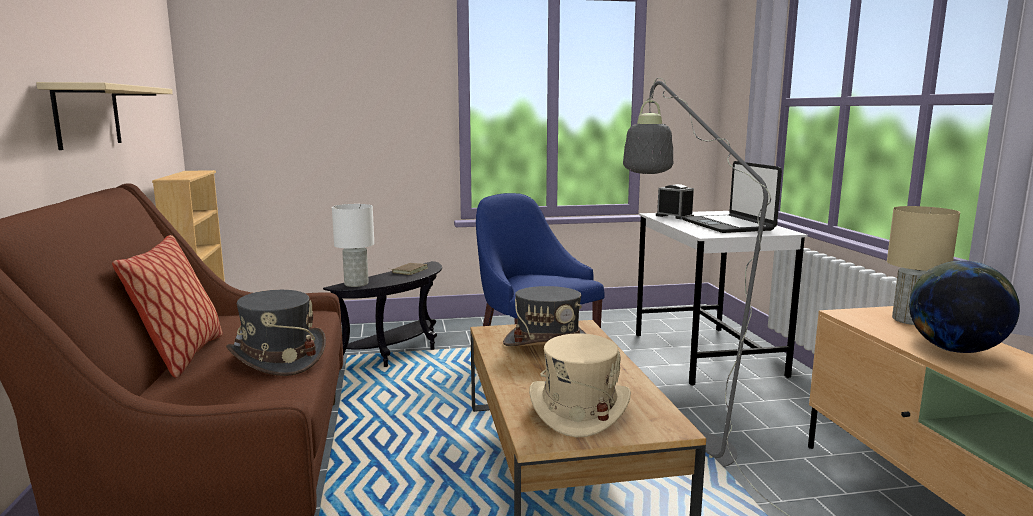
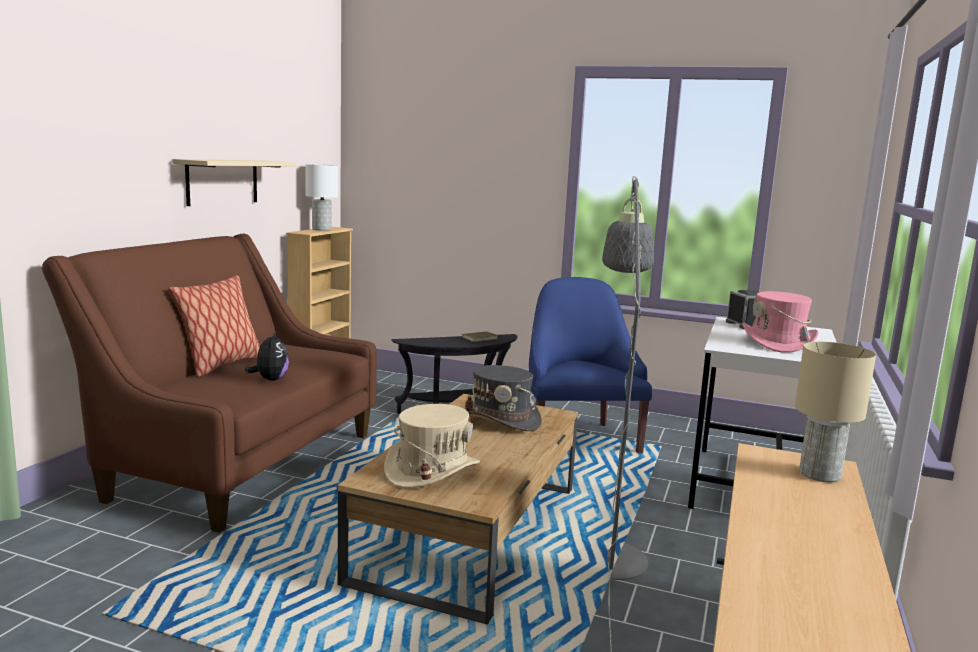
camera: 30 degrees right, 0 degrees up
(277, 358) = (270, 379): grey hat -> plush toy
(356, 283) = (419, 340): white table lamp -> white table lamp (322, 229)
(728, 225) = (778, 343): laptop -> pink hat
(955, 350) = (789, 507): globe -> none

